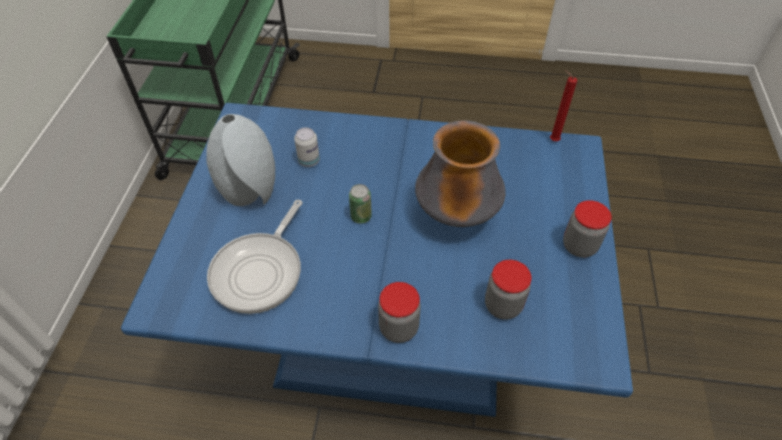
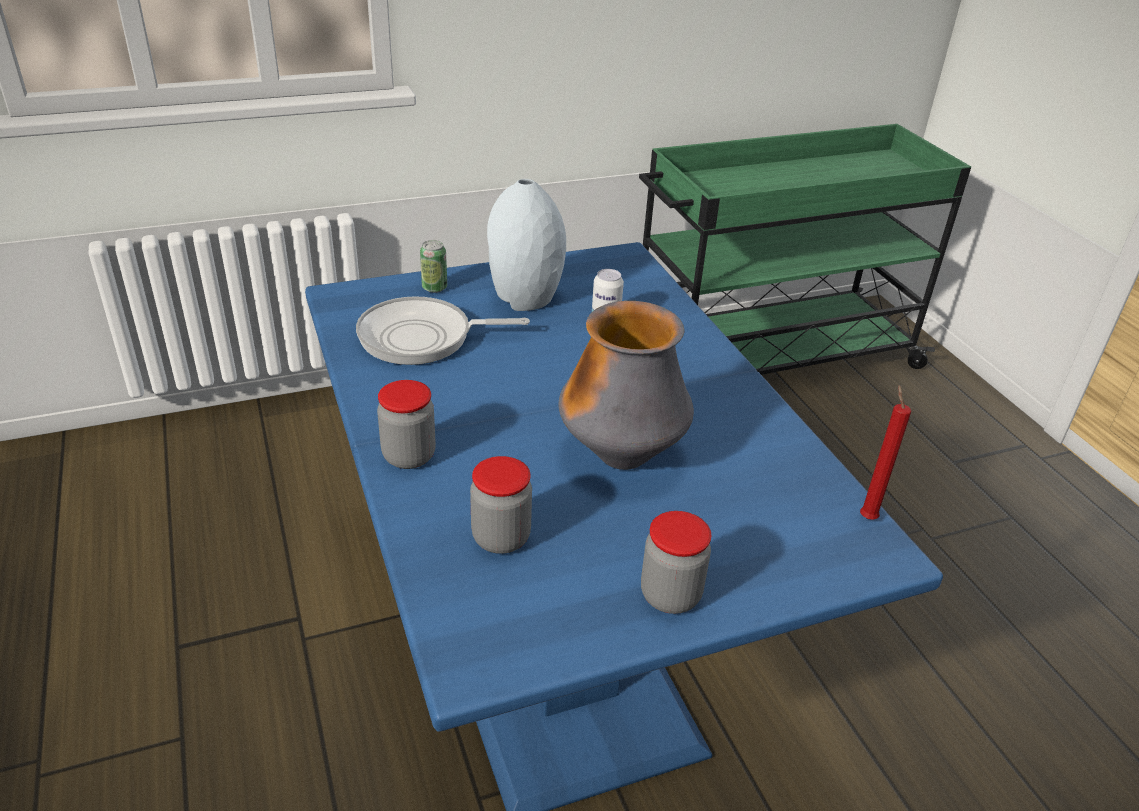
camera: 60 degrees right, 15 degrees down
(361, 216) = (553, 380): can -> can (434, 288)

